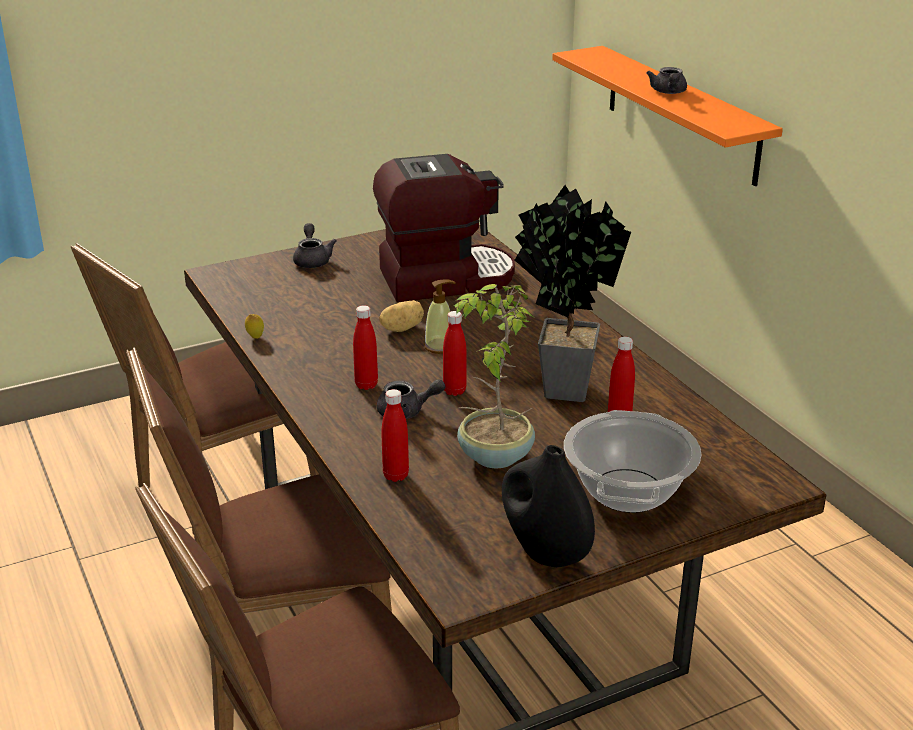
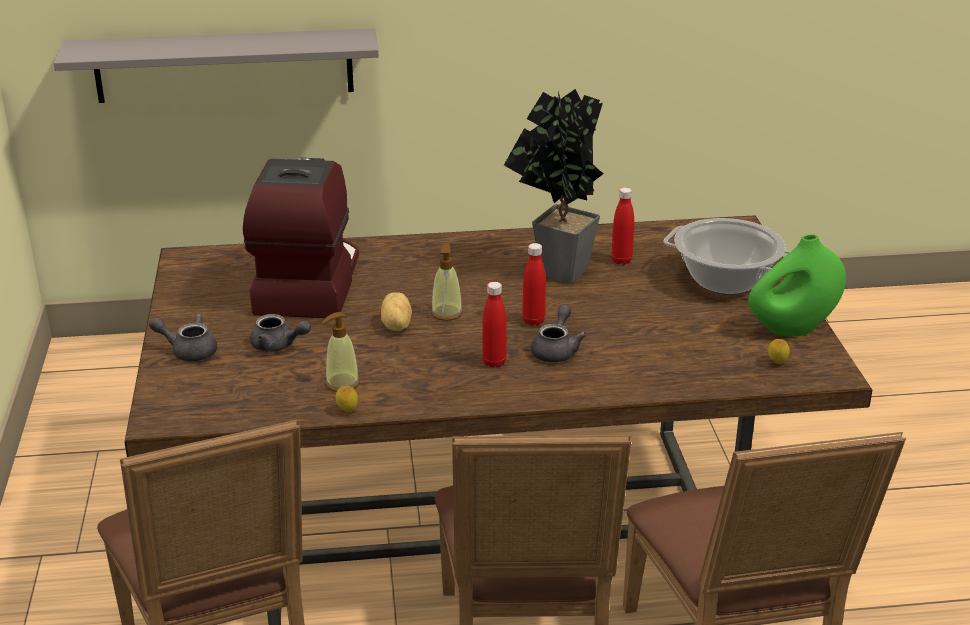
camera: 70 degrees left, 0 degrees up
(295, 326) = (342, 383): none -> soap dispenser
(396, 475) = (659, 373): red bottle -> none
(459, 549) = (777, 363): none -> lemon
(493, 456) = (650, 323): potted plant -> none
(544, 552) = (792, 329): black vase -> green vase
(668, 92) = (240, 44): grey teapot -> grey teapot (278, 346)
(681, 114) = (224, 65): orange shelf -> grey shelf

